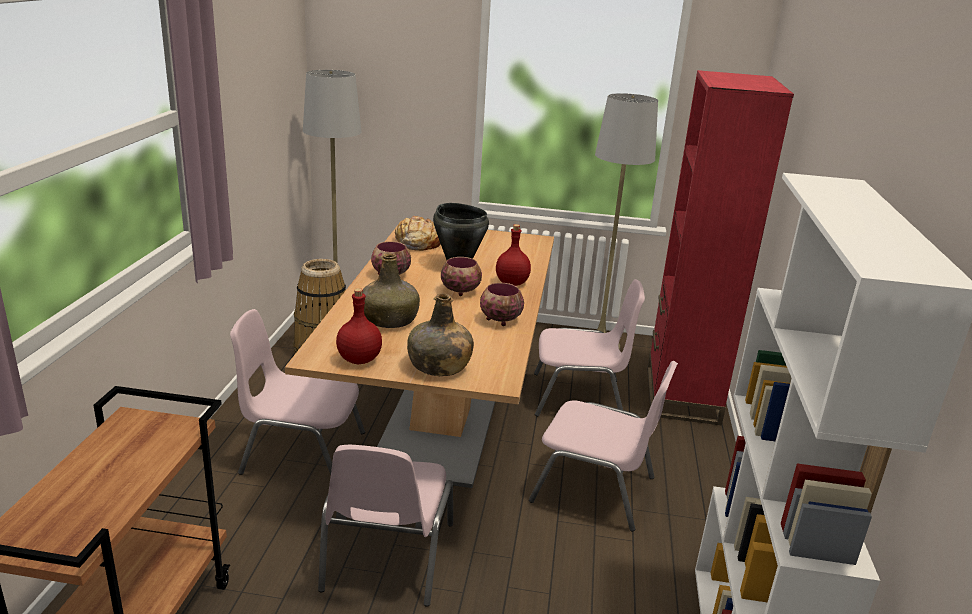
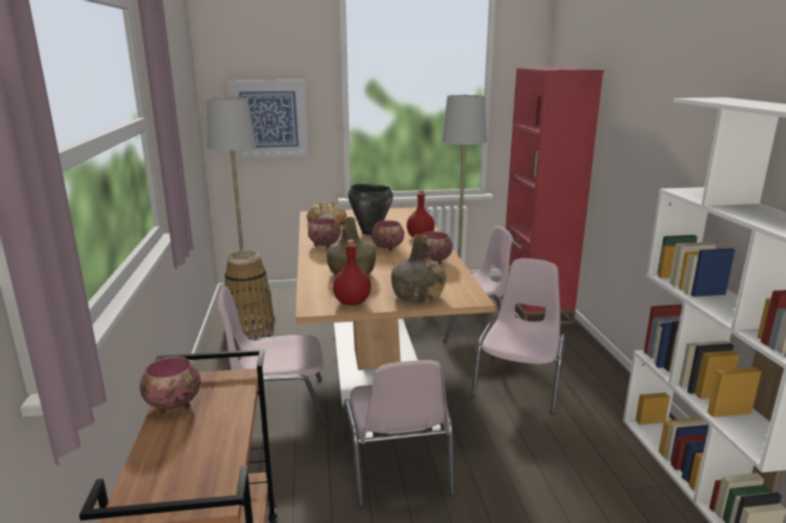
camera: 15 degrees left, 5 degrees down
(103, 444) = (173, 405): none -> bowl
(387, 99) = (269, 118): none -> picture
(595, 490) = (520, 383): pink chair -> pink chair turned 75 degrees counterclockwise

